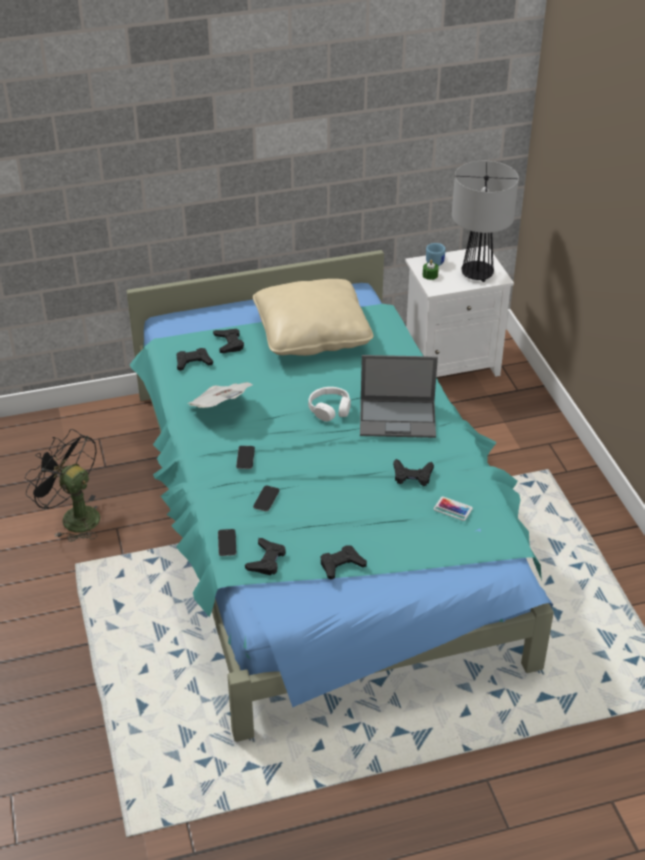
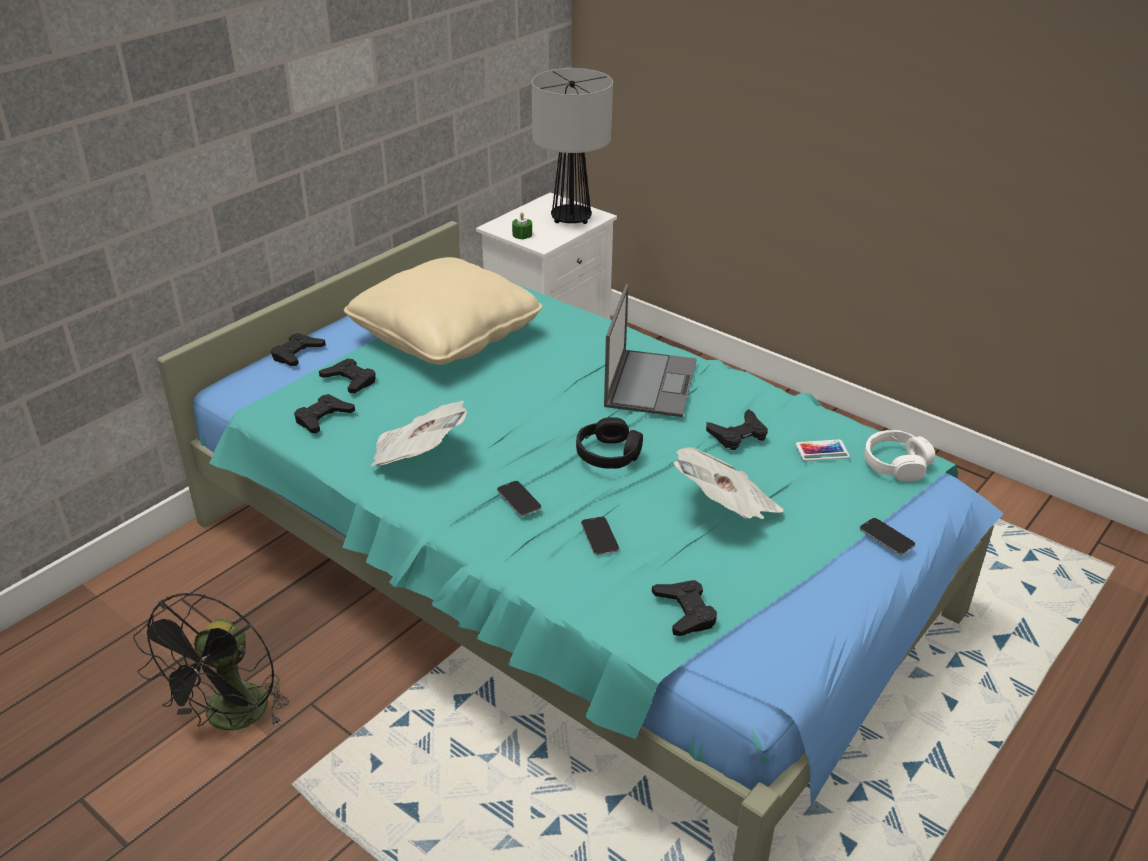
camera: 35 degrees left, 5 degrees down
(73, 517) = (231, 719): black fan -> black fan turned 75 degrees counterclockwise
(227, 543) = (610, 615): phone -> phone (886, 537)
(322, 453) = (608, 454): none -> black headphones
(330, 409) = (561, 403): white headphones -> white headphones (896, 464)
(341, 565) = (779, 572): black game controller -> black game controller (297, 354)
(352, 515) = (726, 508): none -> newspaper
(398, 418) = (650, 382): laptop -> laptop turned 45 degrees counterclockwise
(435, 261) = (512, 220): blue mug -> none

